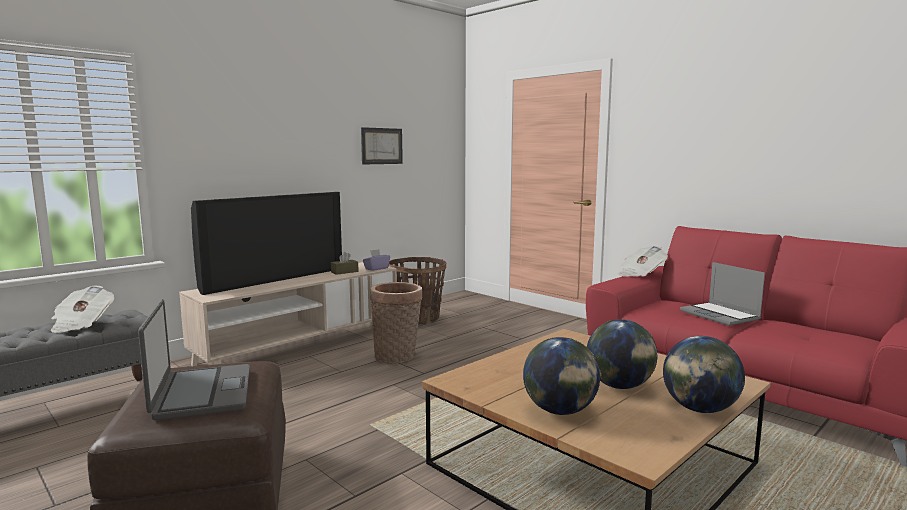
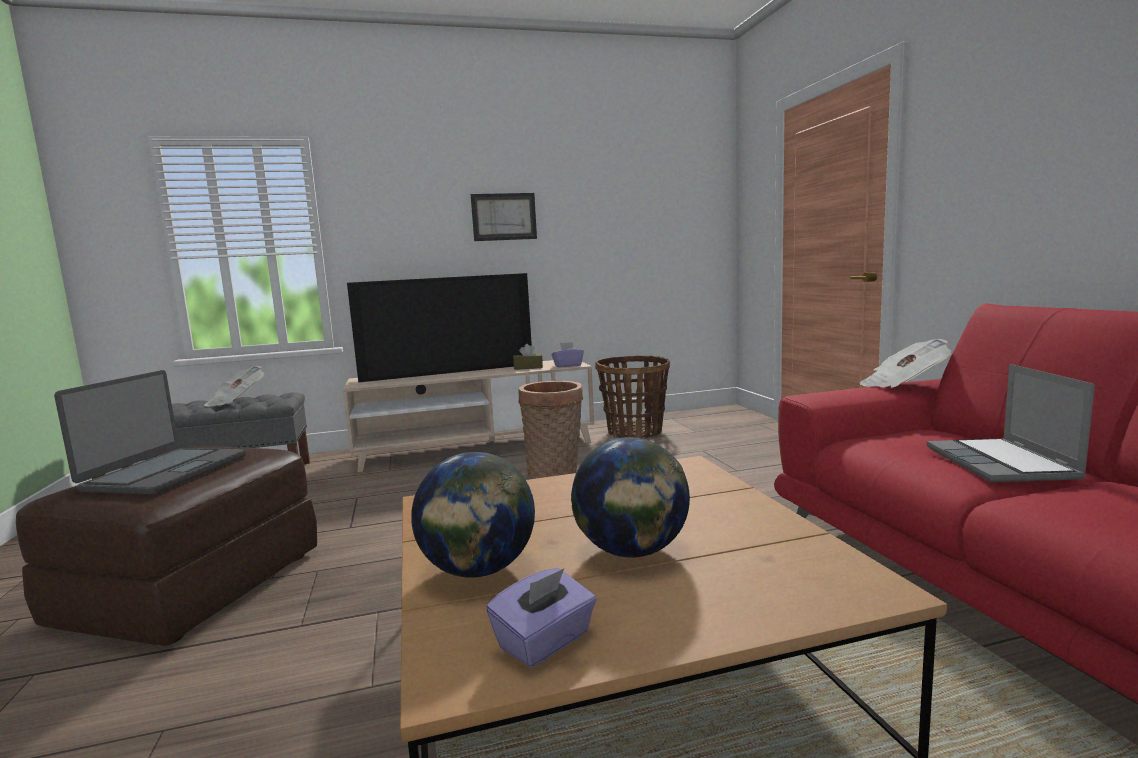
camera: 30 degrees right, 0 degrees up
(381, 146) = (604, 219): picture -> picture (504, 217)
(652, 433) = (545, 642): none -> purple tissue box
(699, 409) = (701, 621): globe -> none

